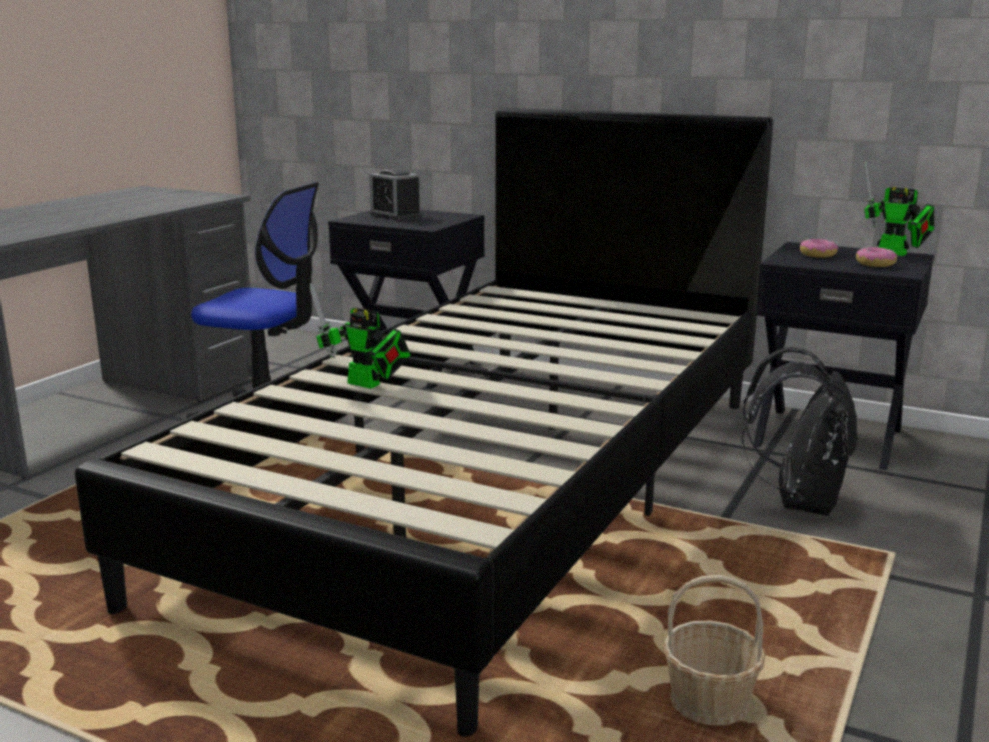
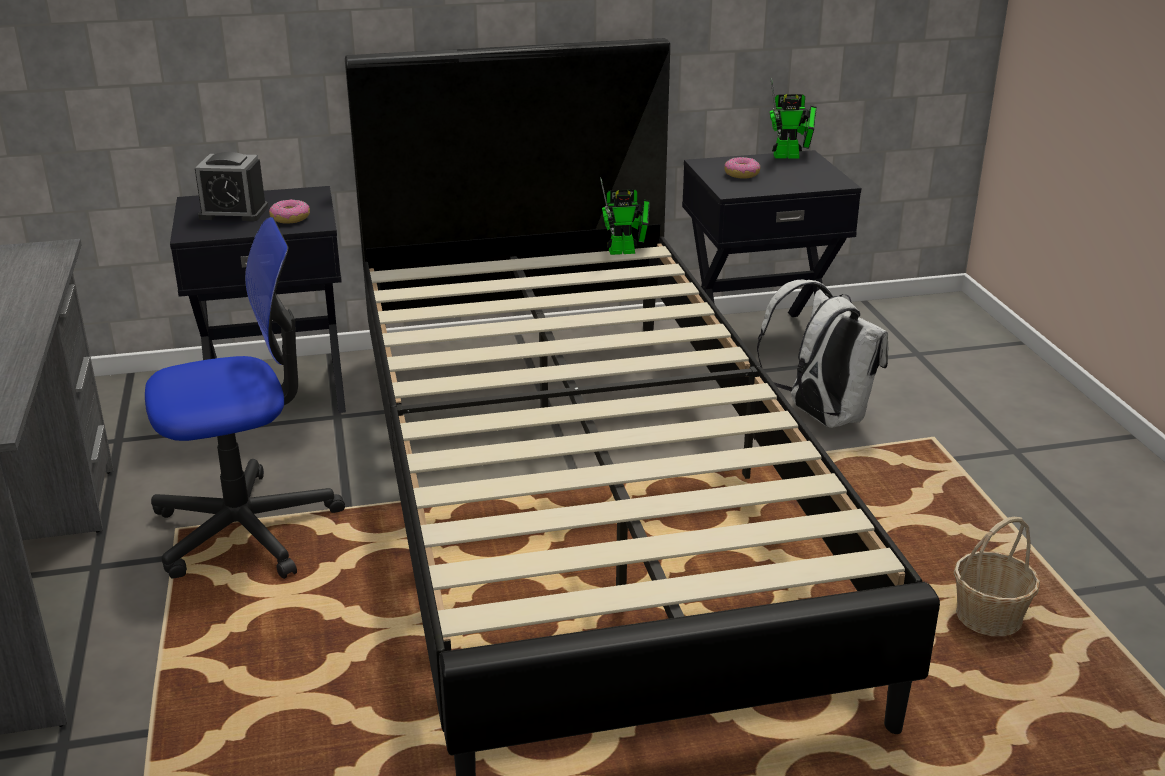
camera: 40 degrees left, 10 degrees up
(368, 385) = (508, 450): toy robot -> toy robot (626, 251)
(799, 502) = (820, 416): black backpack -> white backpack
(875, 264) = (801, 176): donut -> donut (290, 218)

